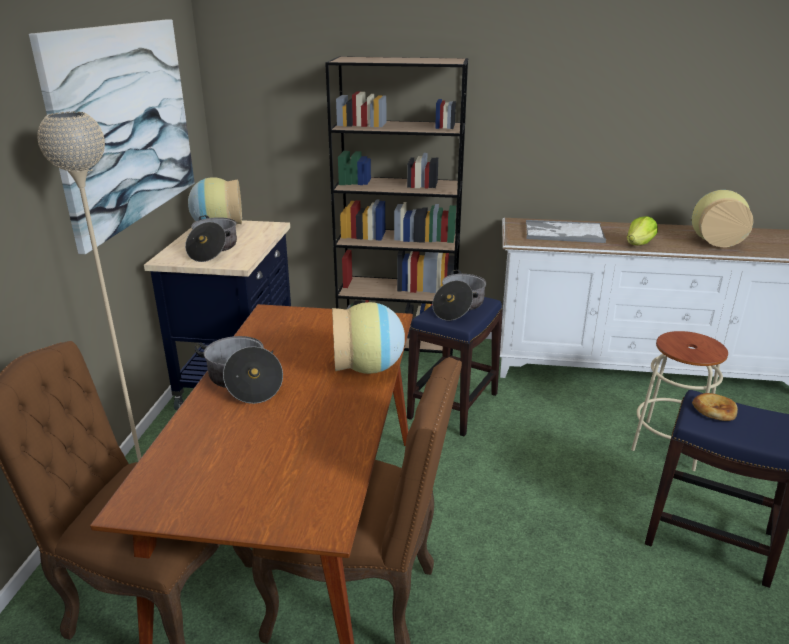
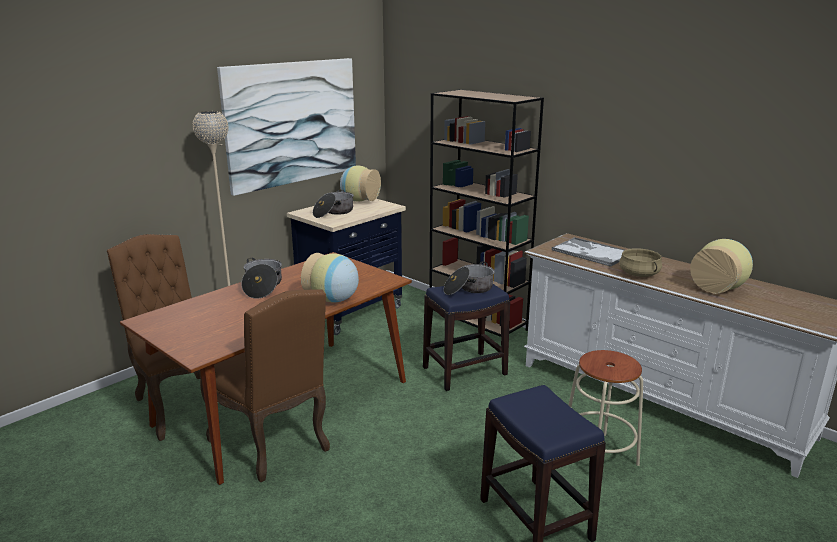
camera: 35 degrees right, 5 degrees down
(639, 244) = (639, 274): lettuce -> beige cooking pot
(714, 409) = (536, 400): bread -> none

